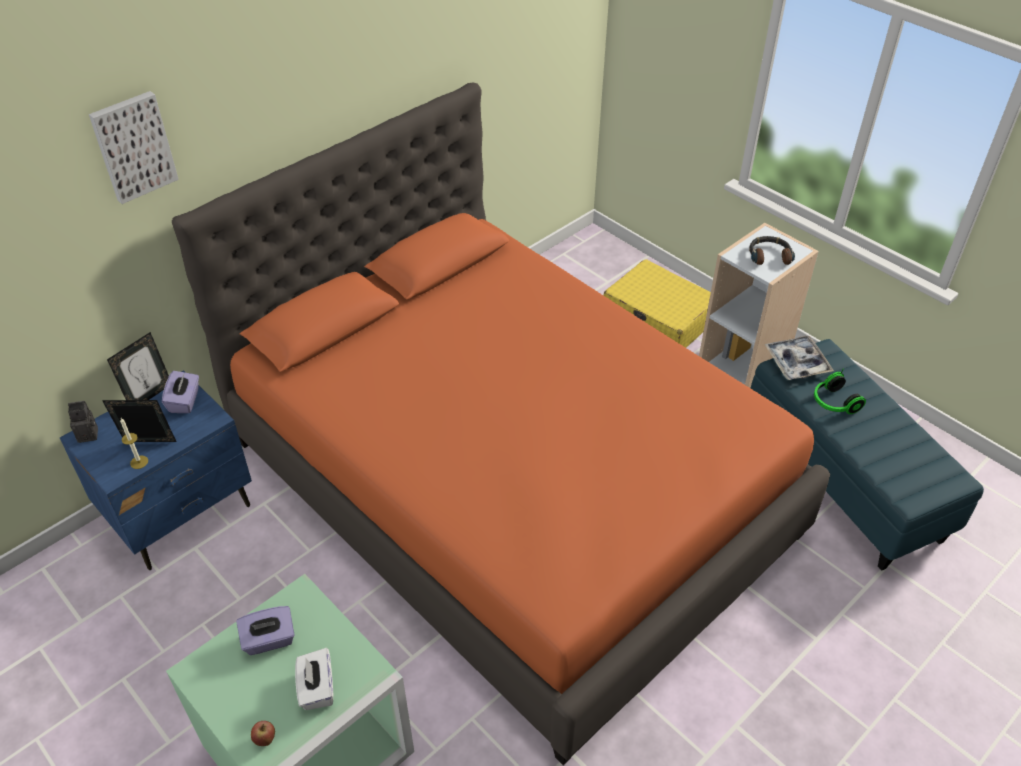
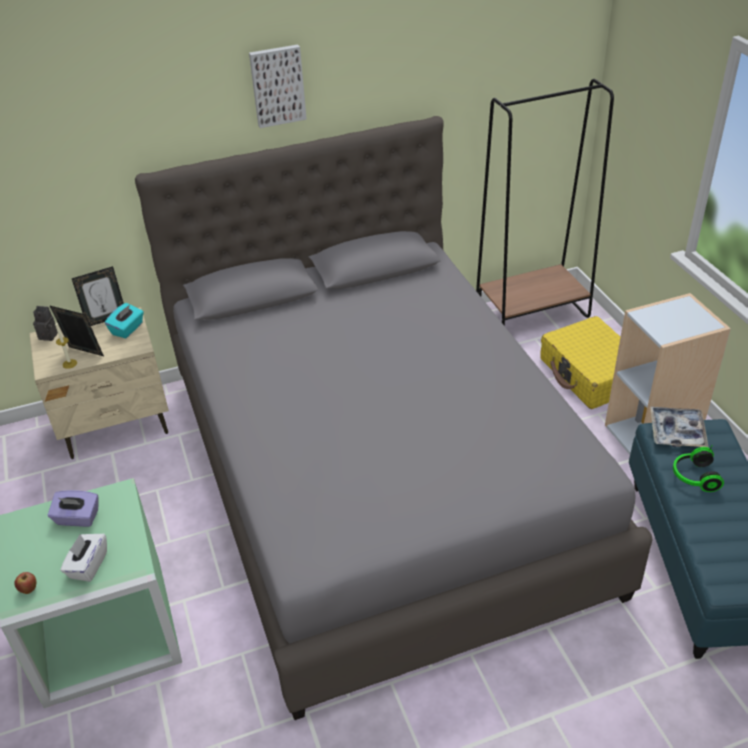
camera: 25 degrees right, 5 degrees down
(133, 146) = (111, 109): picture -> picture (277, 85)
(181, 513) = (116, 424): blue nightstand -> beige nightstand
(185, 401) = (128, 329): purple tissue box -> turquoise tissue box
(509, 485) = (379, 476): orange bed -> grey bed
(570, 270) = (531, 314): none -> clothes rack
(769, 255) = (676, 321): headphones -> none

